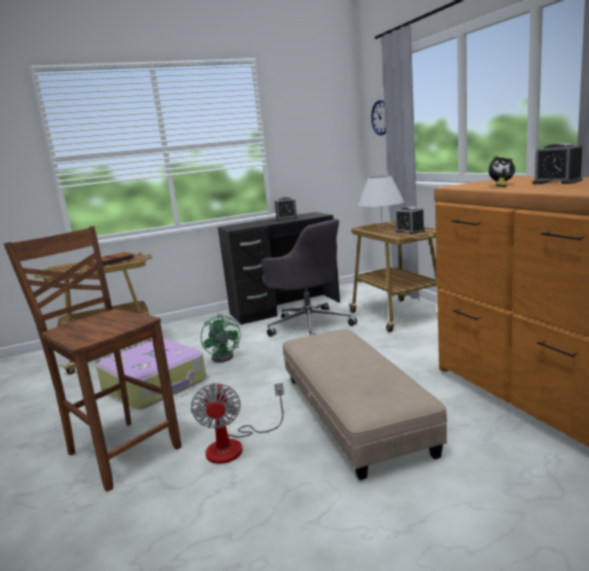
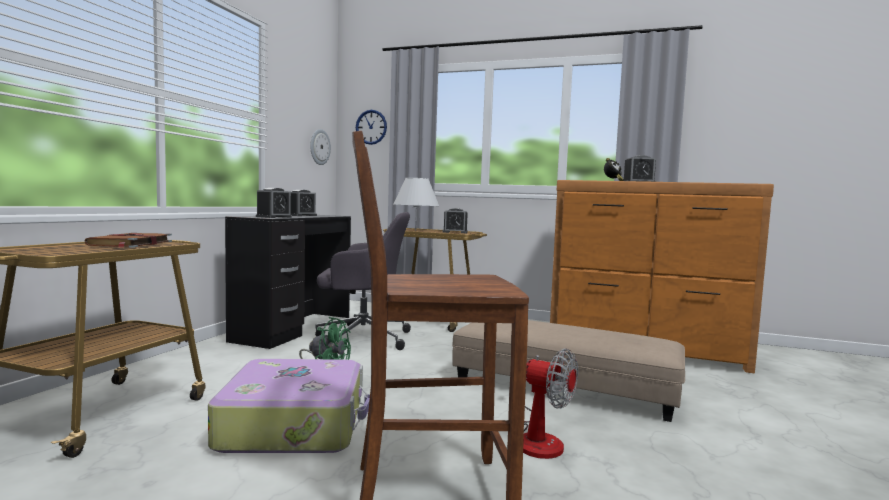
camera: 50 degrees left, 10 degrees down
(243, 226) = (273, 217): none -> alarm clock
(337, 145) = (319, 147): none -> wall clock

